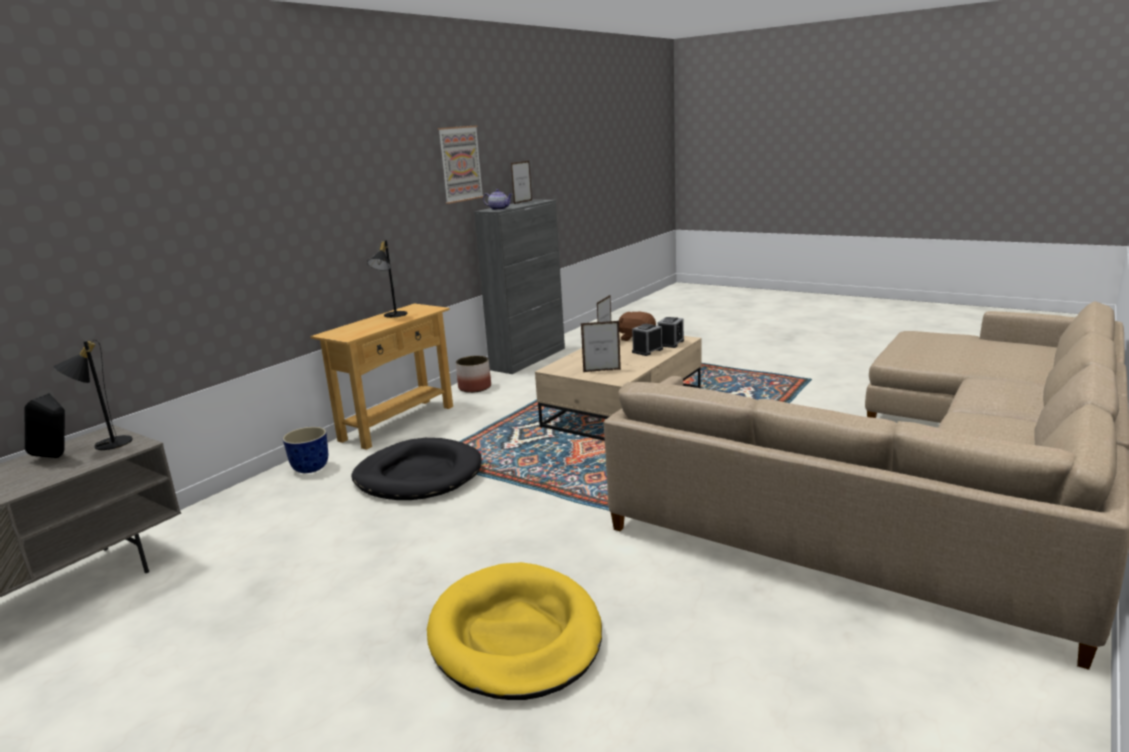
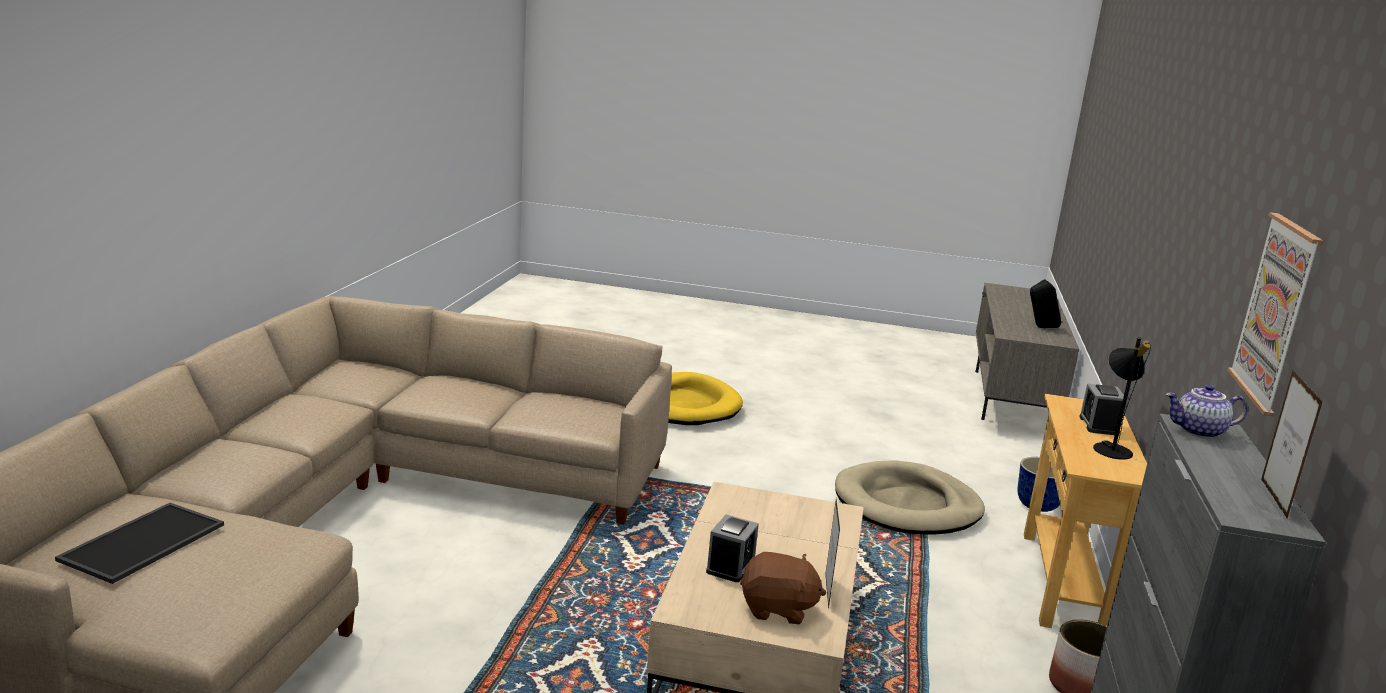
camera: 155 degrees right, 0 degrees up
(106, 444) = (1034, 335): black table lamp -> none
(418, 475) = (907, 505): black dog bed -> beige dog bed
(602, 370) = (766, 510): picture frame -> none
(670, 343) = (702, 594): alarm clock -> alarm clock (1099, 425)
(990, 351) = (142, 541): none -> tray

